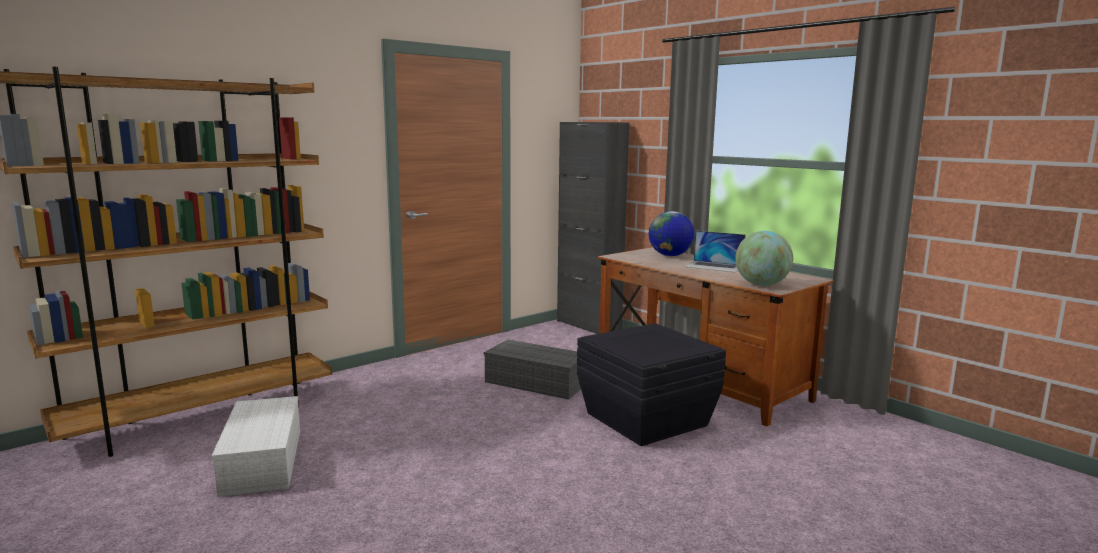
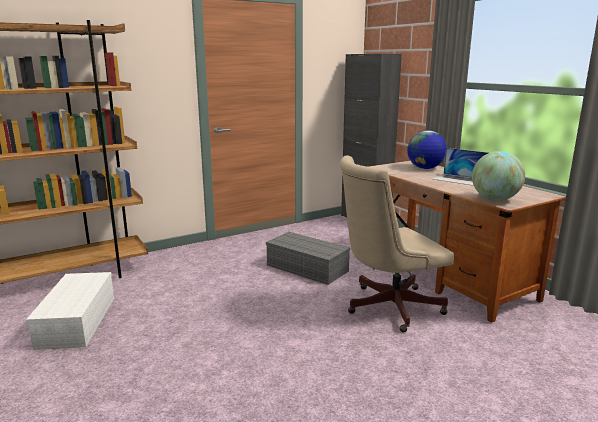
camera: 10 degrees right, 5 degrees up
(646, 418) = (387, 307): black storage box -> beige office chair

